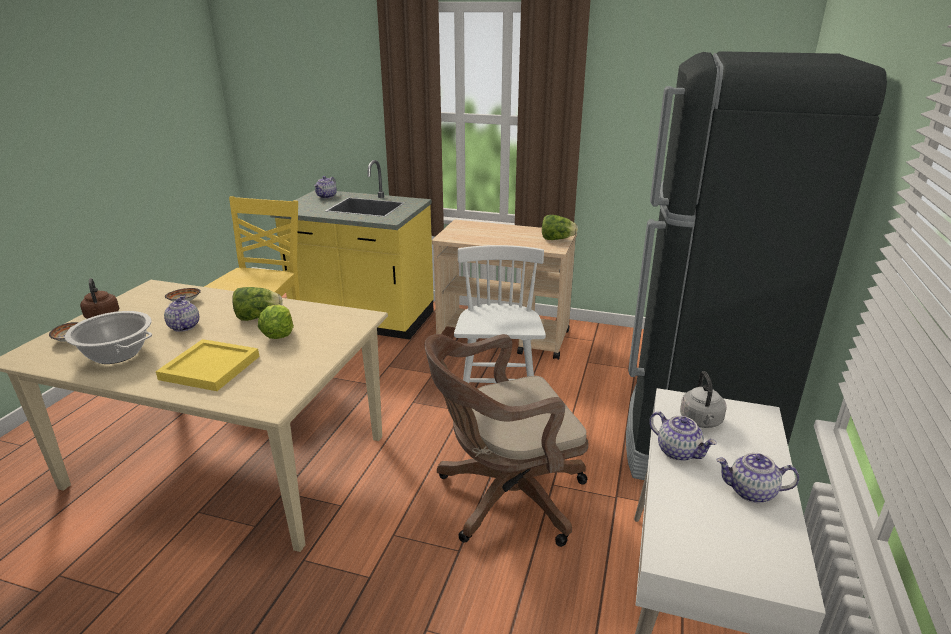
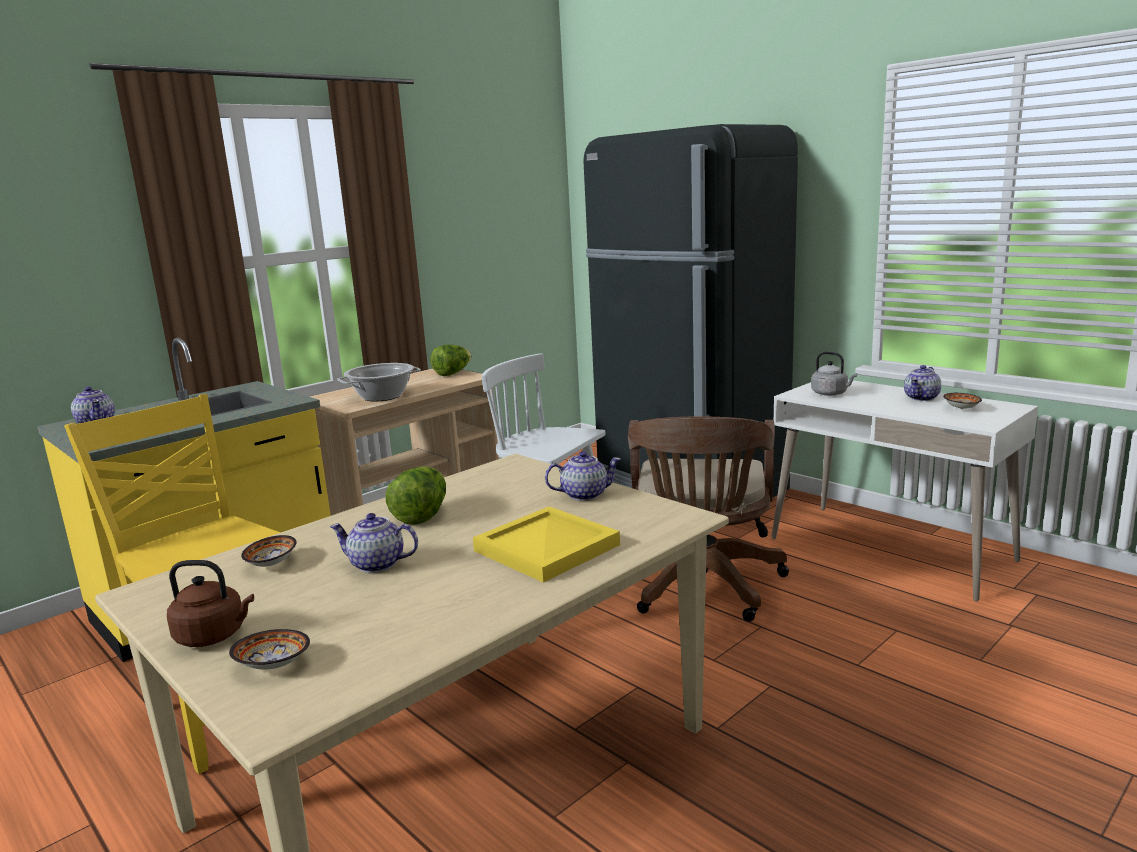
camera: 60 degrees left, 10 degrees down
(116, 354) = (406, 617): cooking pot -> cooking pot (382, 397)
(278, 335) = (499, 506): lettuce -> none
(678, 452) = (866, 404): teapot -> teapot (584, 494)
(728, 531) = (960, 409): none -> bowl

